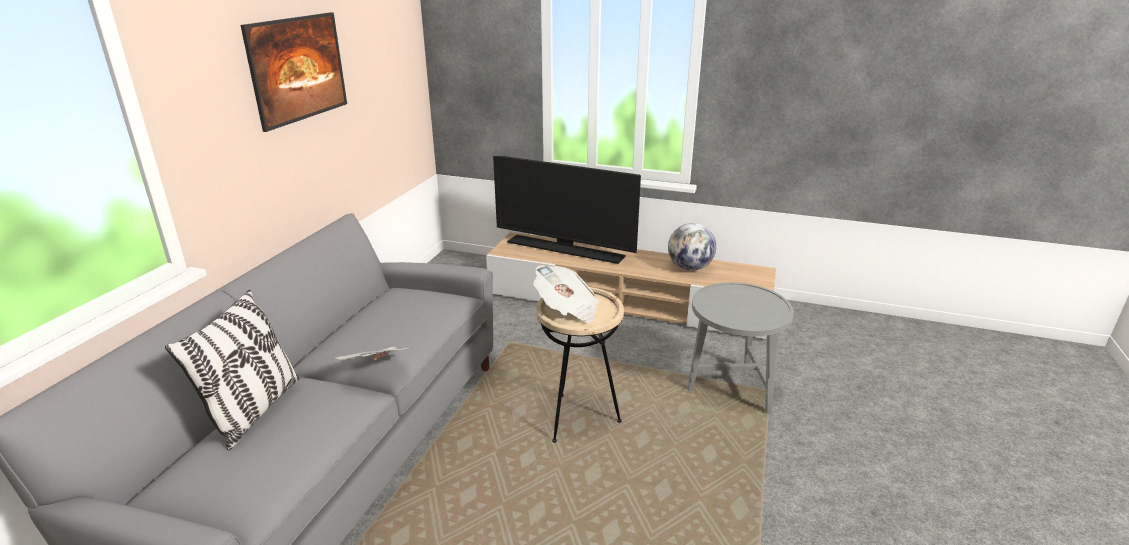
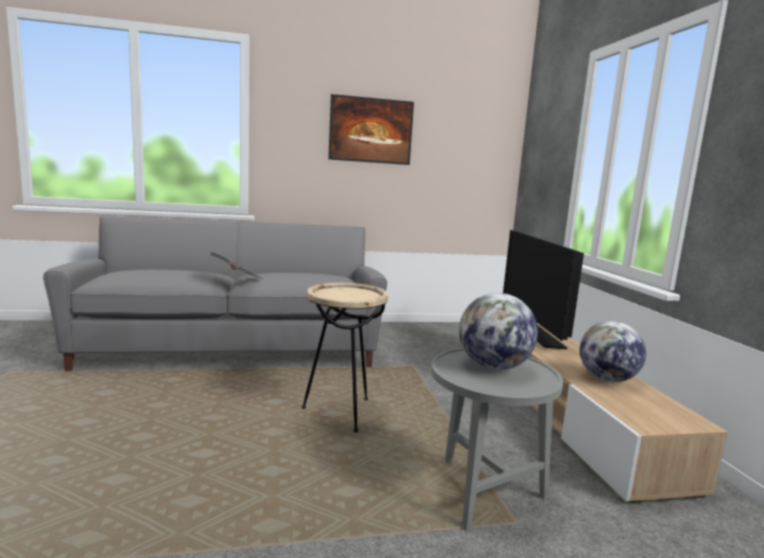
camera: 60 degrees right, 15 degrees down
(255, 410) = (180, 269): pillow -> none
(567, 309) = (342, 291): newspaper -> none
(735, 304) = (493, 367): none -> globe

